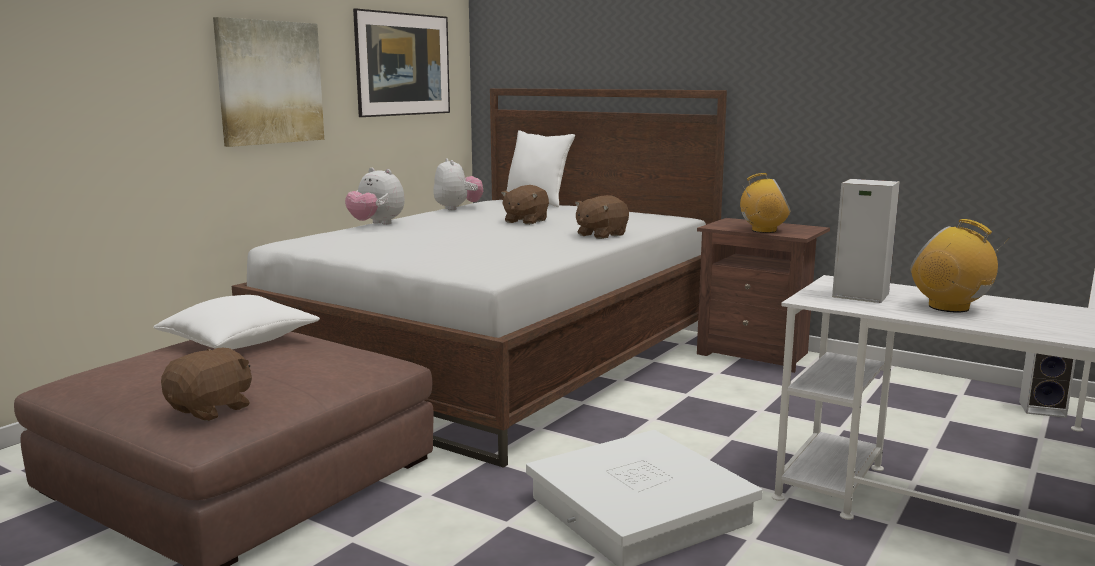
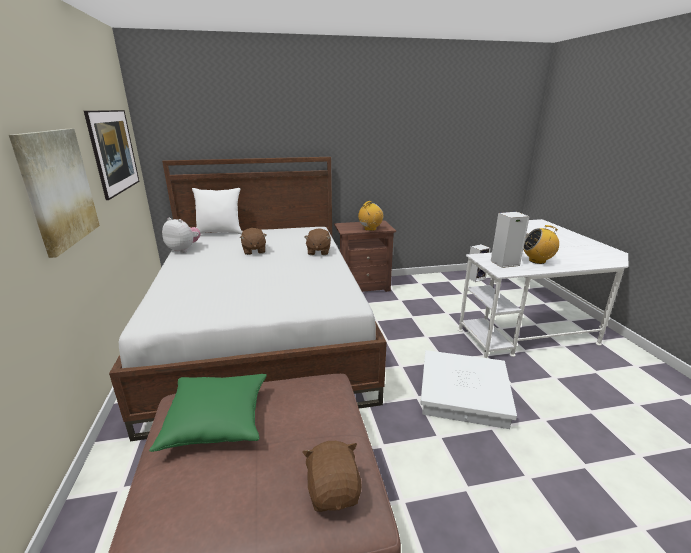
camera: 45 degrees left, 10 degrees up
(239, 342) = (217, 420): white pillow -> green pillow
(376, 224) = (167, 280): plush toy -> none

